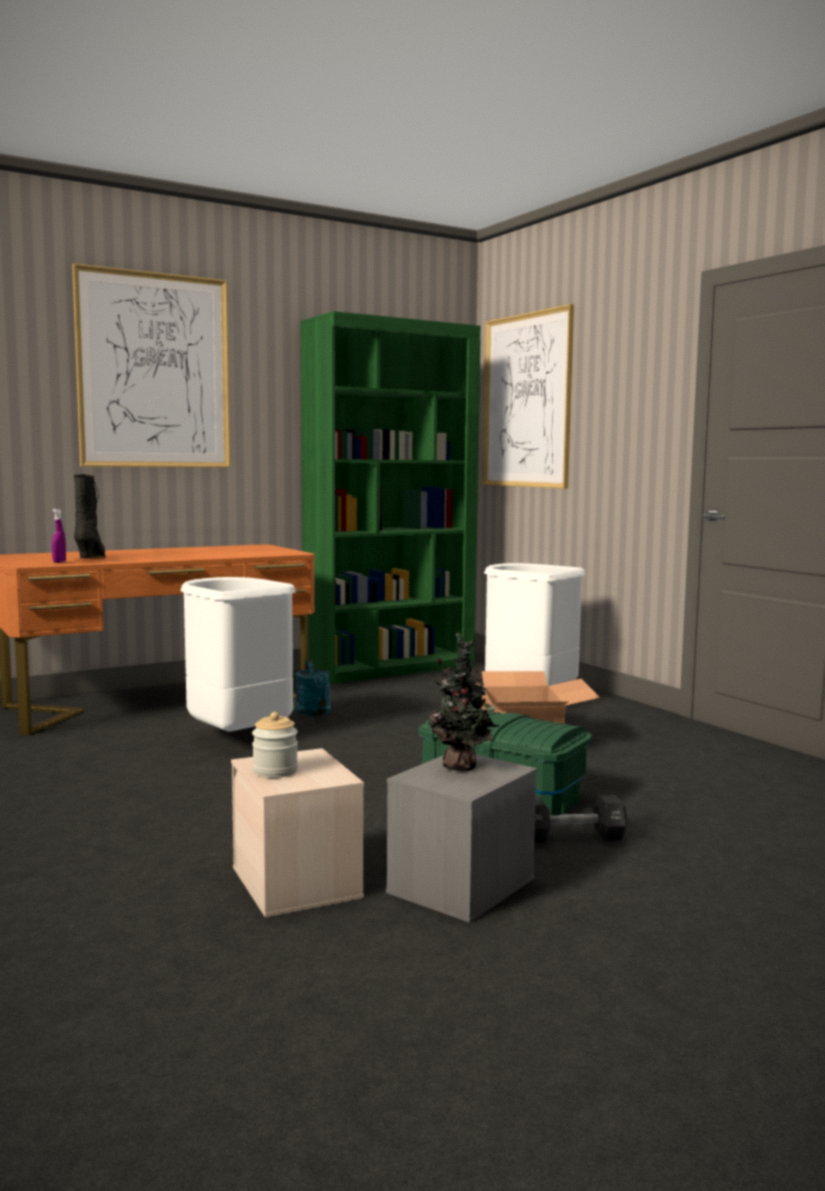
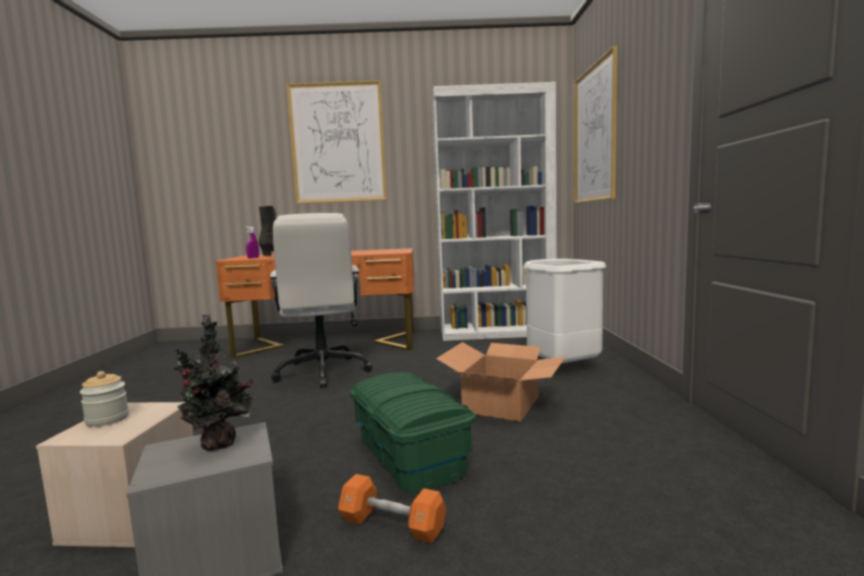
camera: 30 degrees right, 0 degrees up
(236, 737) = (323, 373): white trash can -> white office chair
(315, 712) = (398, 360): turquoise watering can -> none
(390, 668) = (496, 332): green bookcase -> white bookcase
(571, 837) = (392, 524): black dumbbell -> orange dumbbell

